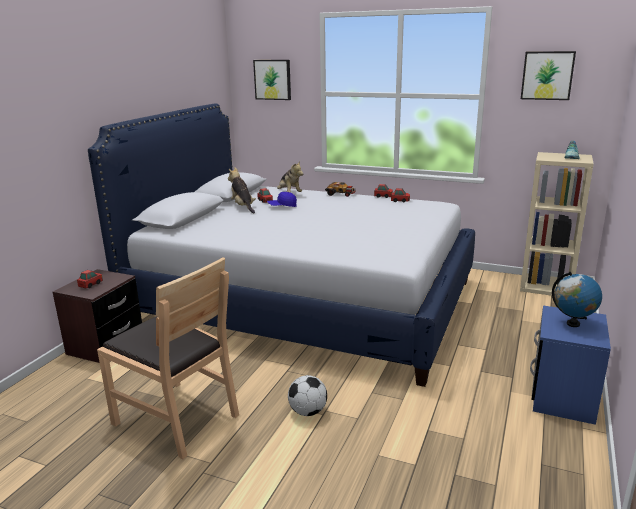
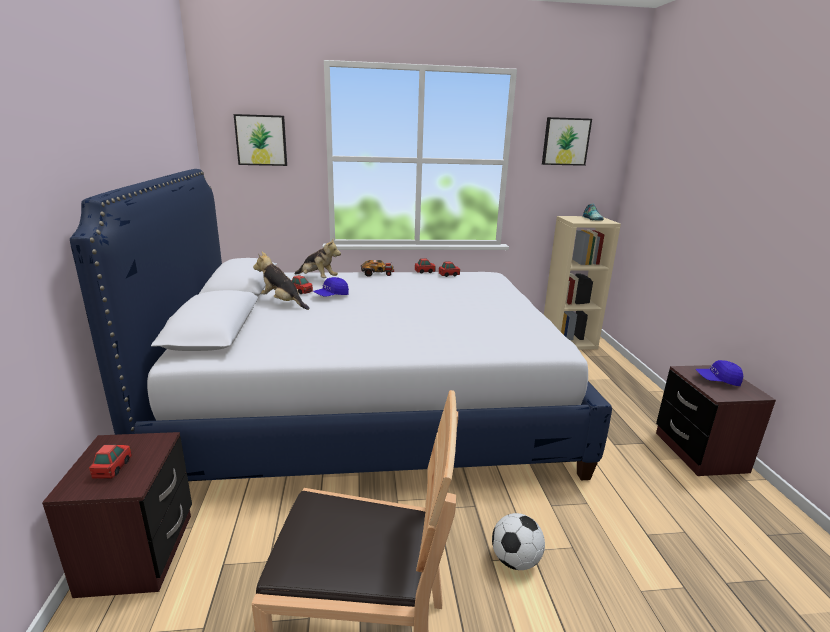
camera: 30 degrees left, 0 degrees up
(562, 397) = (699, 452): blue nightstand -> brown nightstand
(573, 324) = (717, 380): globe -> blue cap

